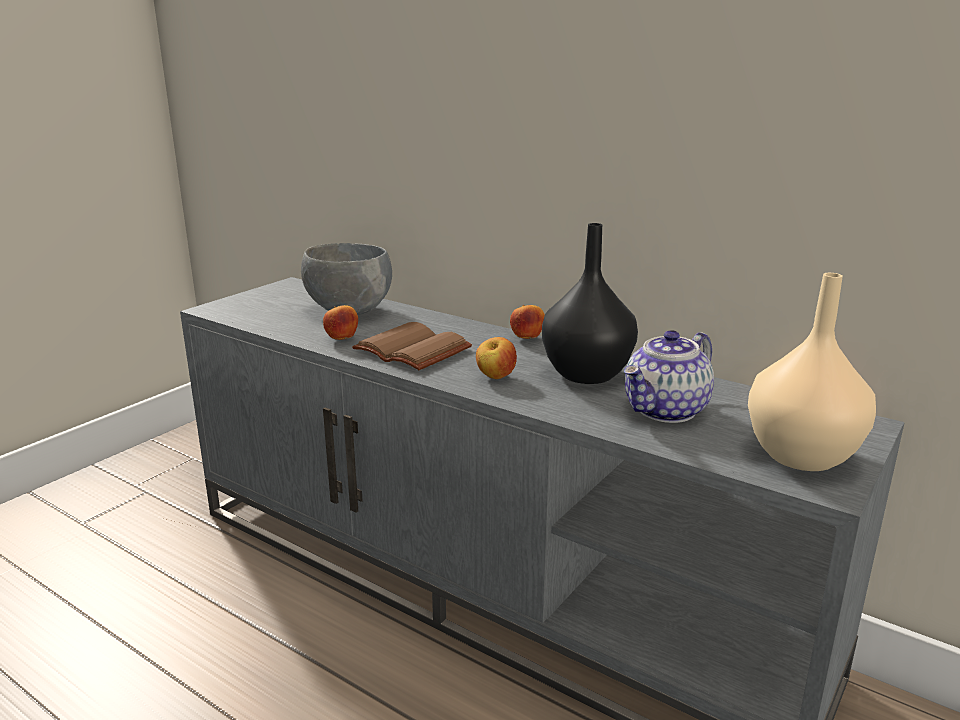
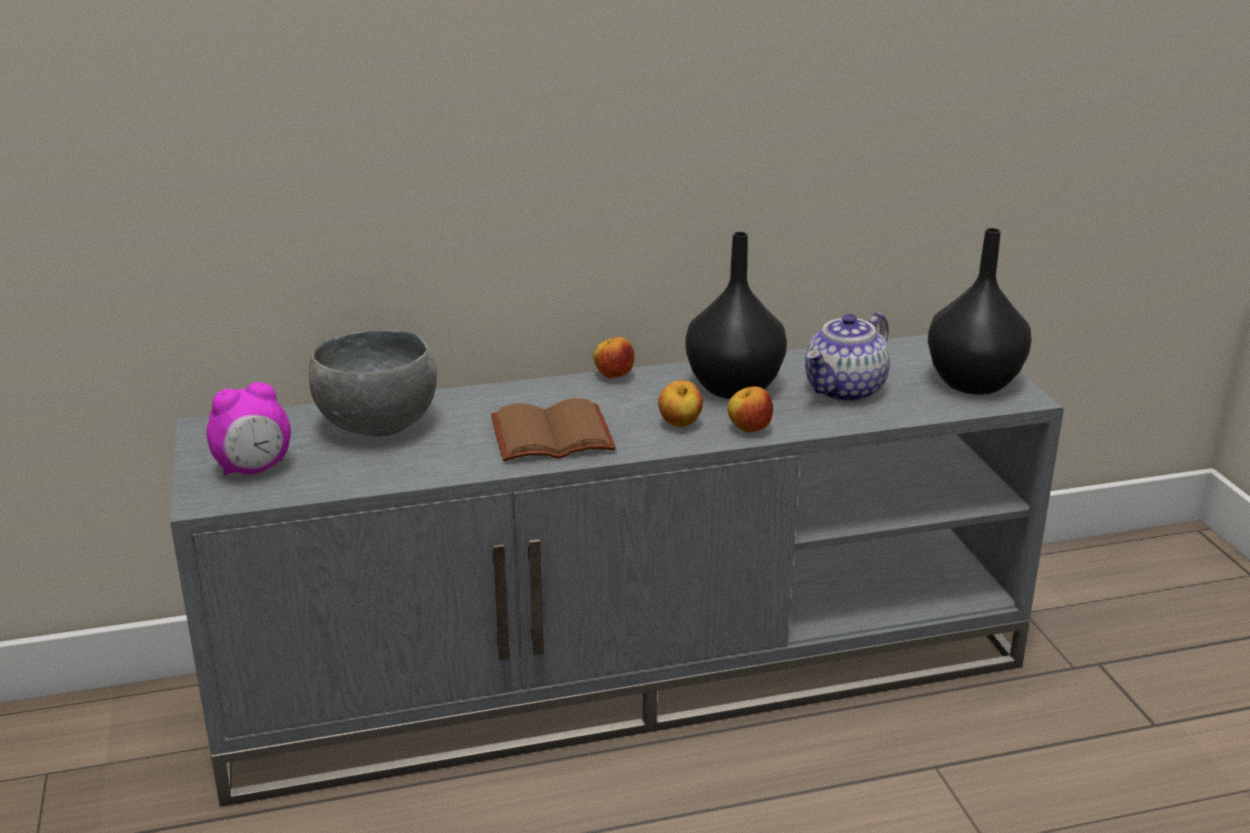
camera: 50 degrees left, 5 degrees up
(258, 306) = (254, 469): none -> alarm clock
(341, 339) = (458, 458): apple -> apple (749, 430)
(666, 411) = (845, 391): teapot -> teapot turned 45 degrees clockwise
(804, 456) = (974, 382): beige vase -> black vase

